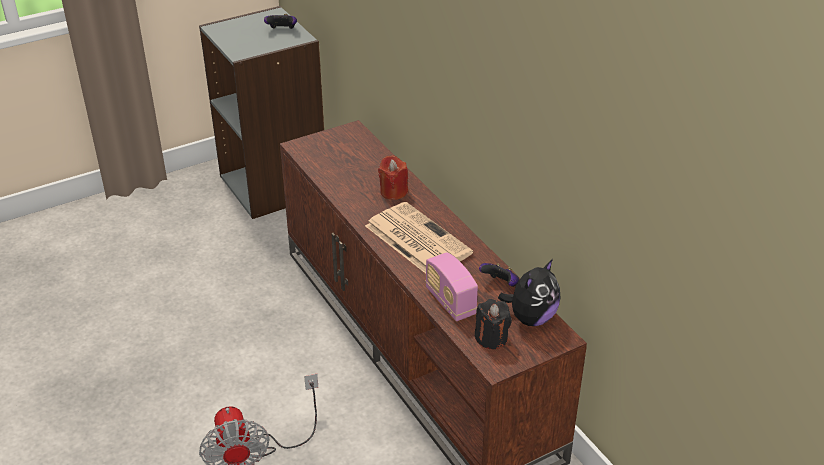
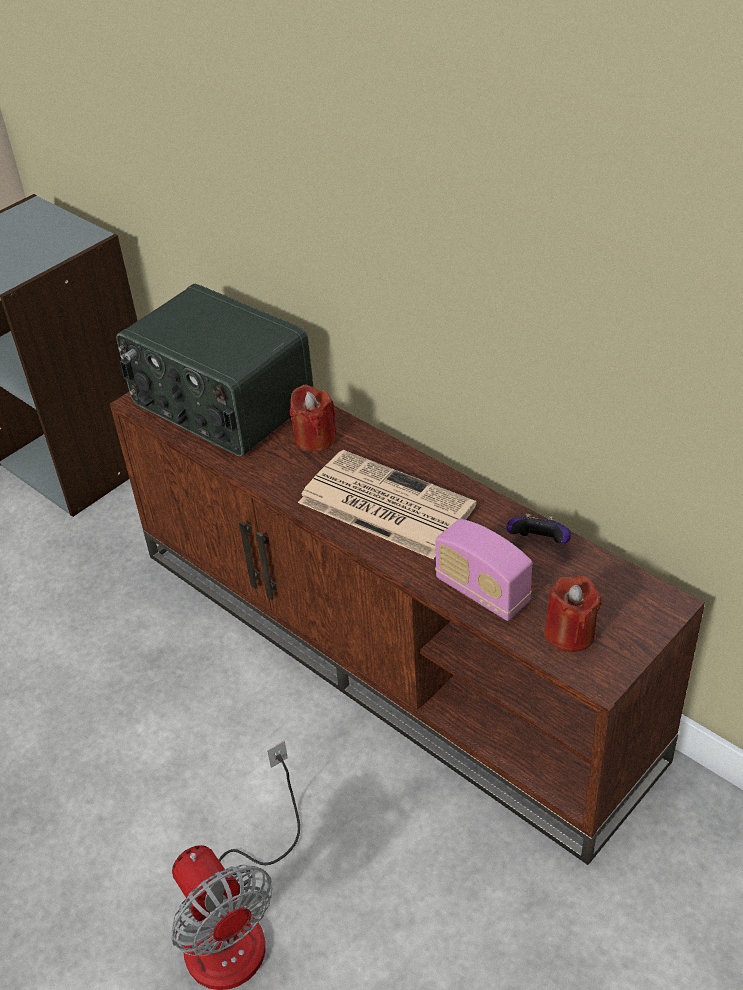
camera: 15 degrees left, 5 degrees up
(282, 30) = (54, 231): game controller -> none
(346, 159) = (220, 404): none -> radio
(491, 338) = (570, 633): black candle -> red candle
(531, 318) = (608, 584): plush toy -> none

